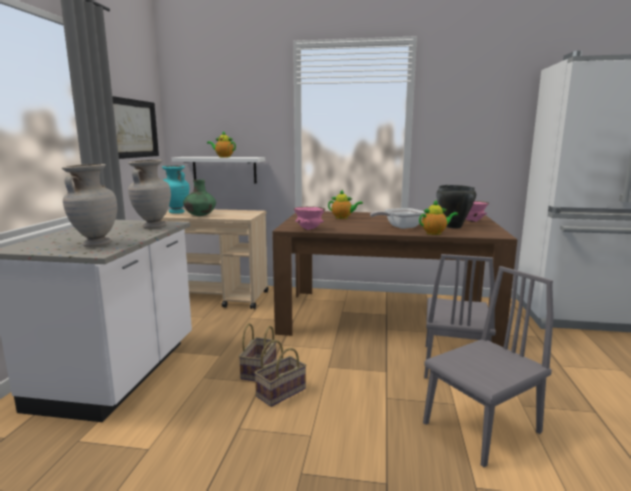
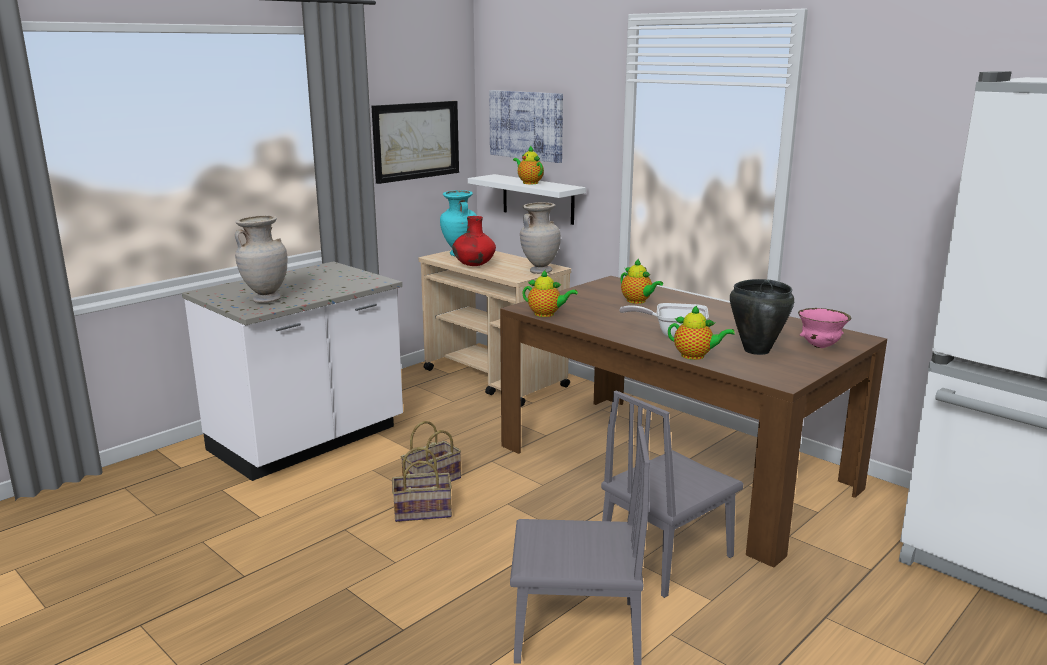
camera: 35 degrees right, 5 degrees up
(153, 226) = (353, 283): beige vase -> beige vase (540, 271)
(200, 216) = (474, 265): green vase -> red vase
(211, 119) = (526, 125): none -> picture
(309, 229) = (546, 314): pink bowl -> teapot

